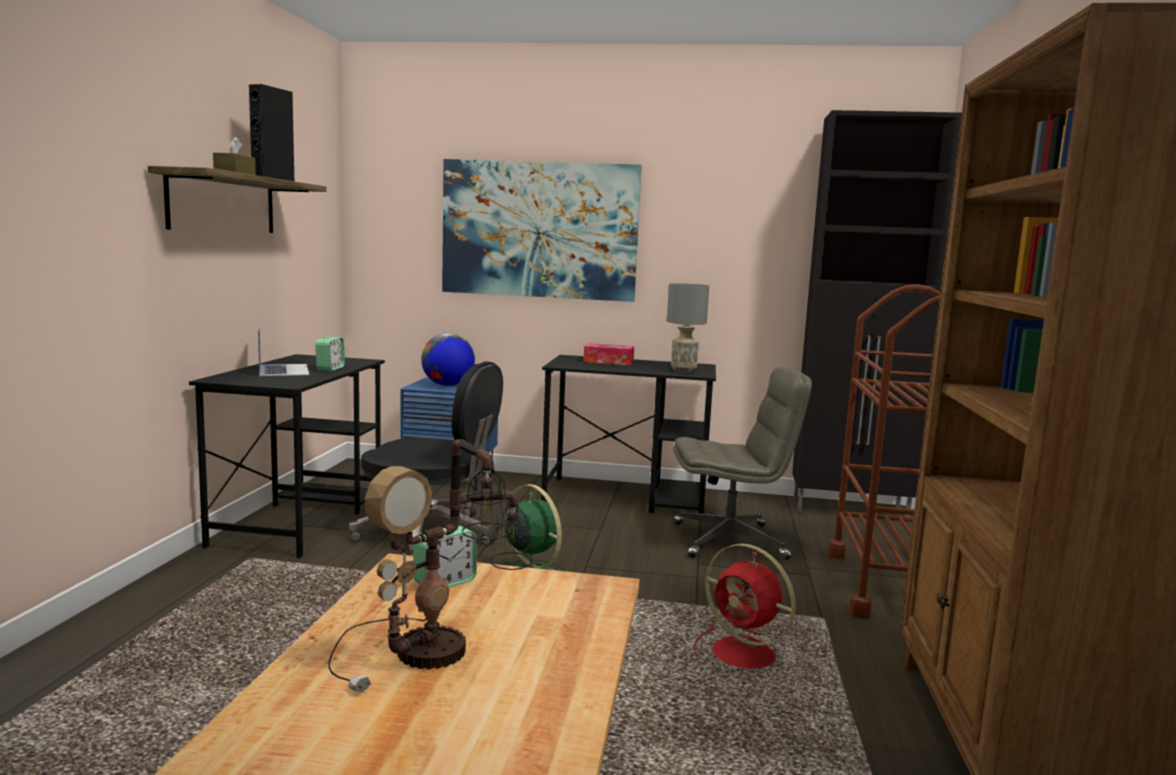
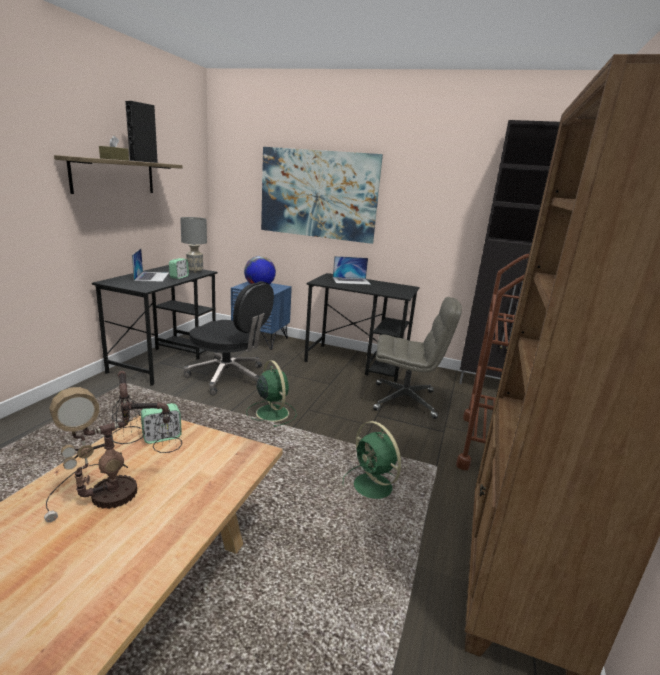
camera: 10 degrees right, 10 degrees up
(608, 362) = (351, 281): tissue box -> laptop
(684, 370) = (394, 290): grey table lamp -> grey table lamp (195, 271)
(746, 655) = (374, 487): red fan -> green fan

